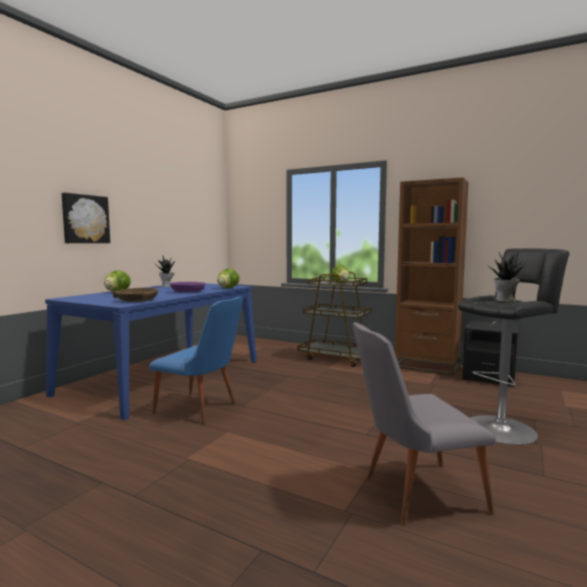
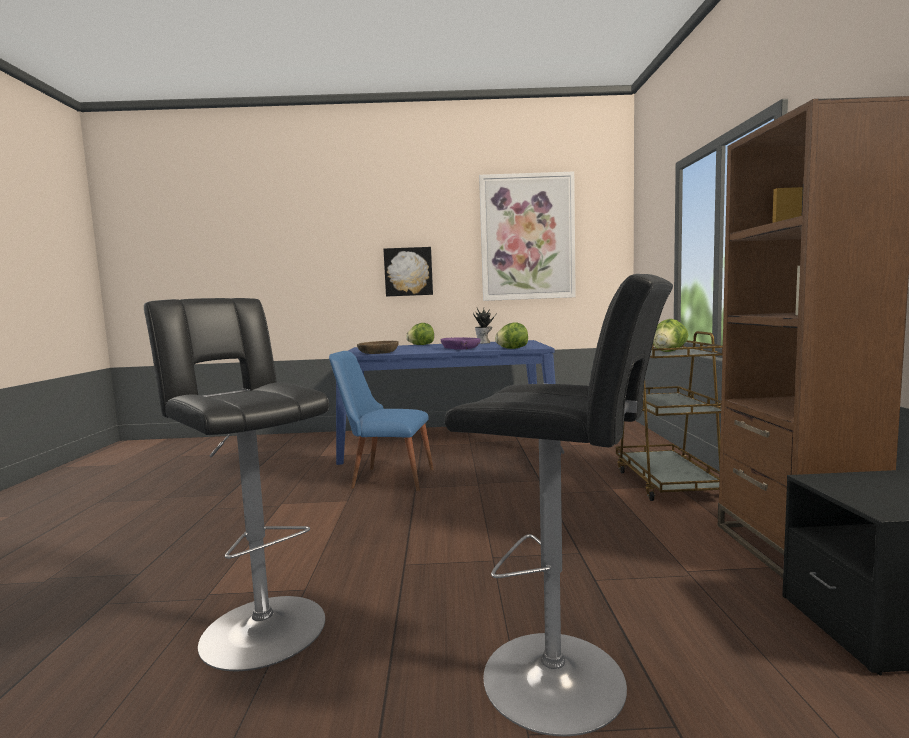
camera: 60 degrees right, 0 degrees up
(173, 199) = (527, 237): none -> picture
(201, 410) = (385, 478): blue chair -> blue chair turned 105 degrees clockwise
(412, 493) = (259, 626): grey chair -> black stool
(505, 300) = (544, 397): potted plant -> none

